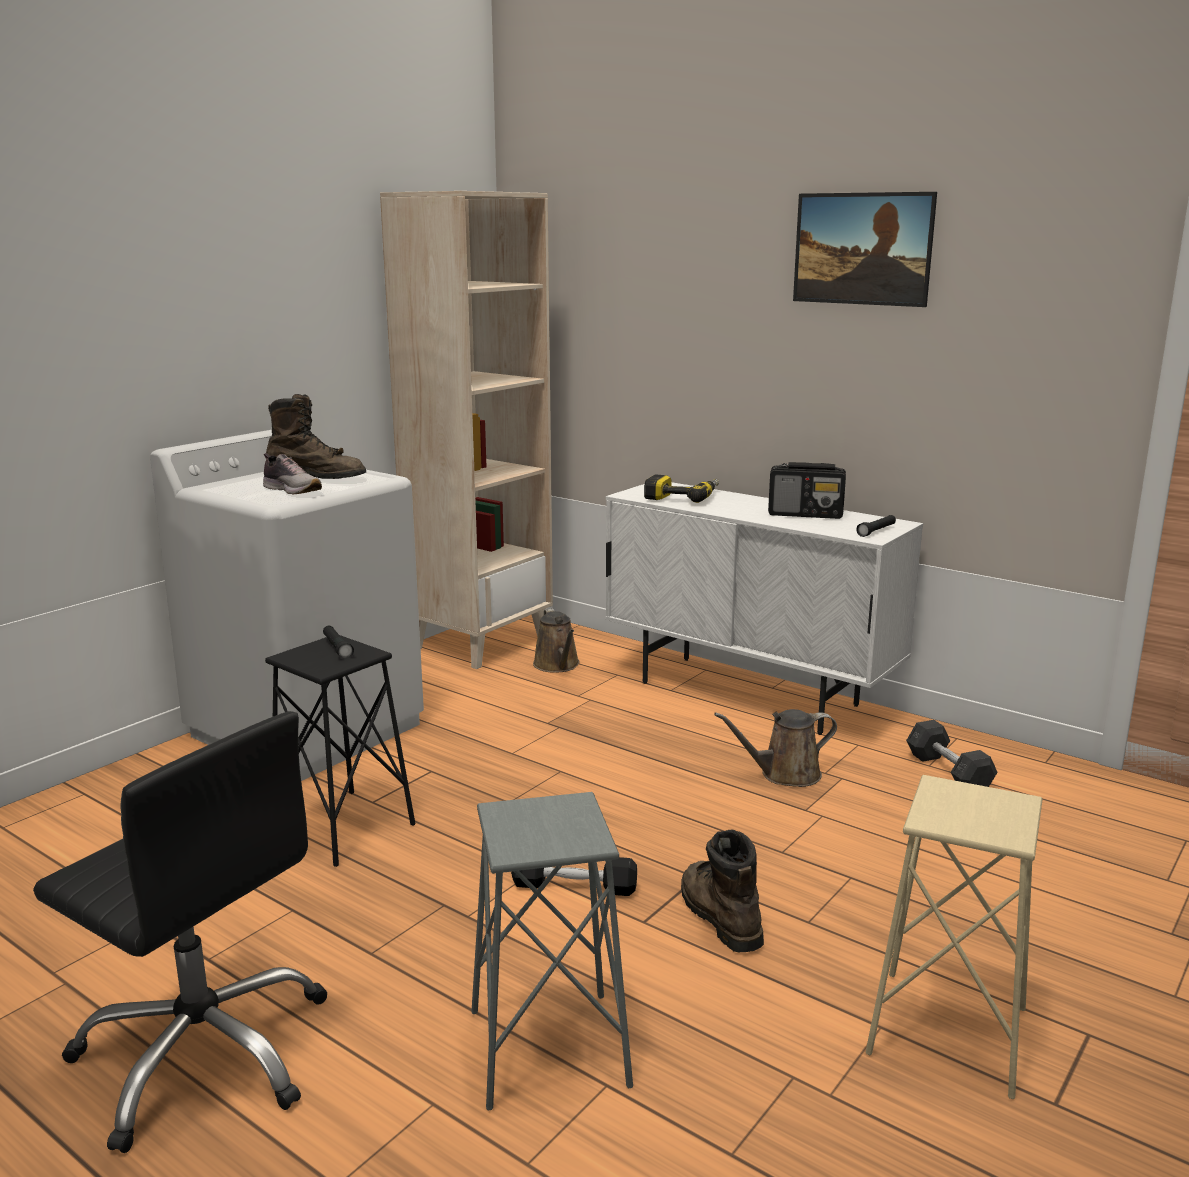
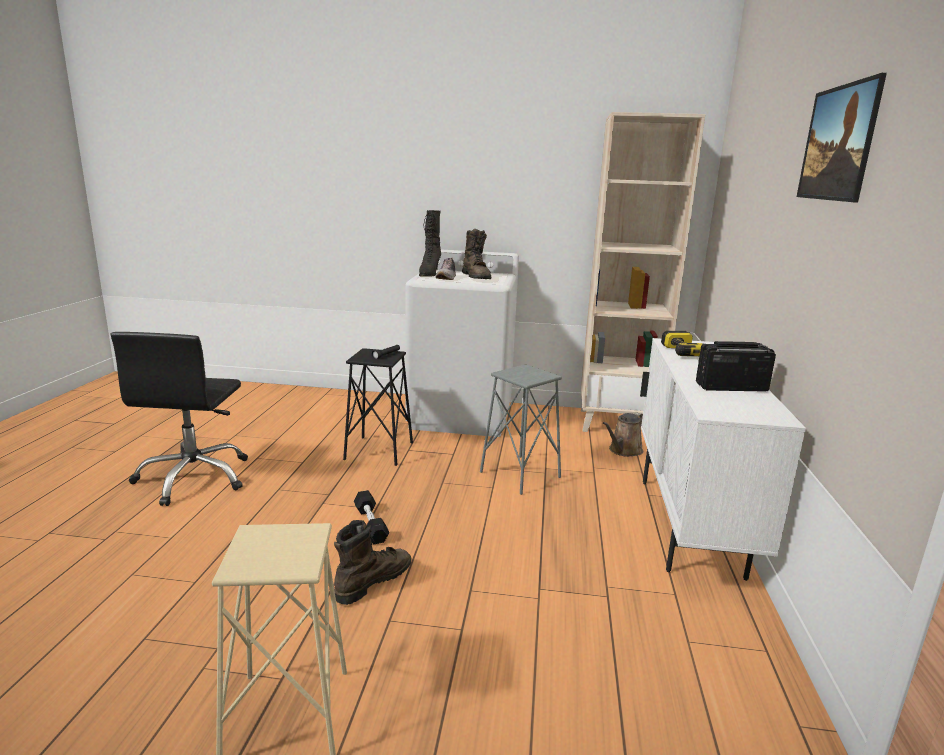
camera: 60 degrees right, 0 degrees up
(236, 493) = (429, 274): none -> black boot
(548, 1048) = (220, 556): grey stool -> grey stool (520, 474)
(784, 774) = (581, 568): brown watering can -> none
(806, 514) = (730, 387): radio -> radio turned 105 degrees clockwise
(876, 531) = (735, 413): black flashlight -> none
(948, 772) = (689, 655): grey dumbbell -> none

